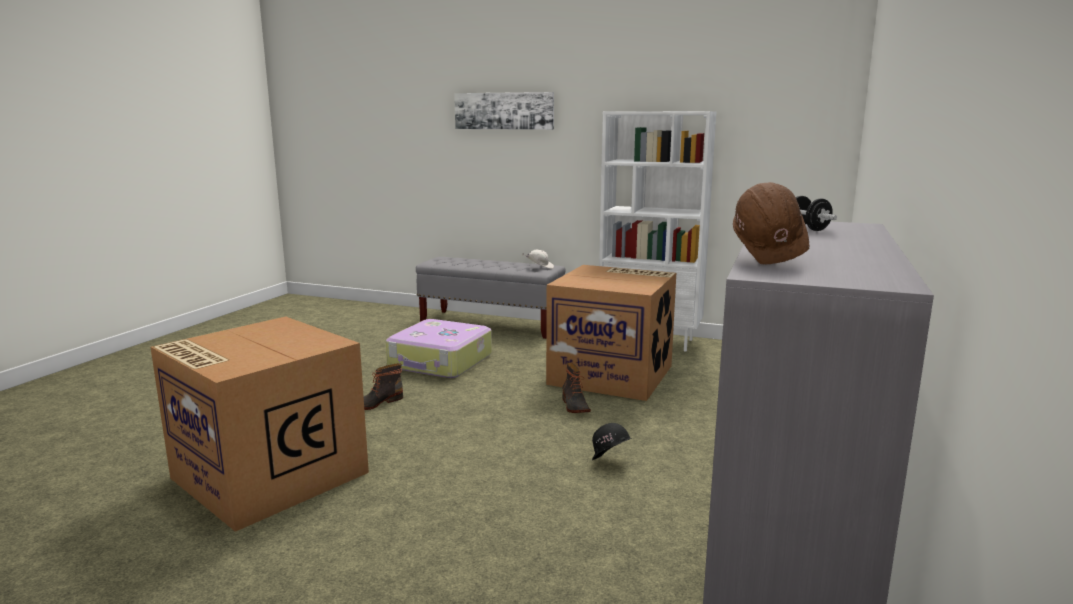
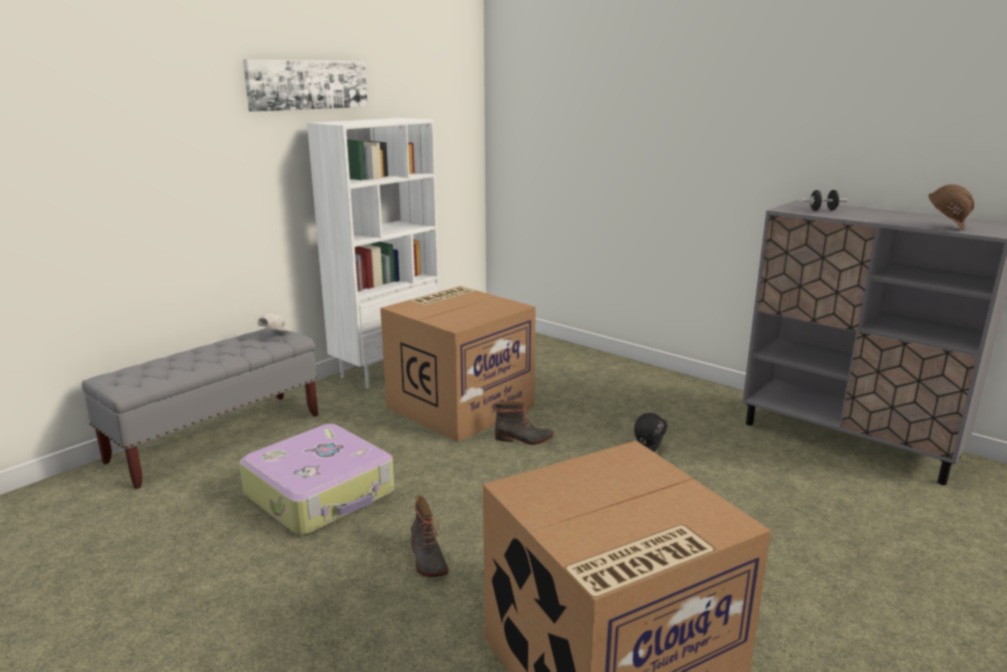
camera: 70 degrees left, 5 degrees up
(504, 111) = (150, 129): picture -> picture (308, 84)

